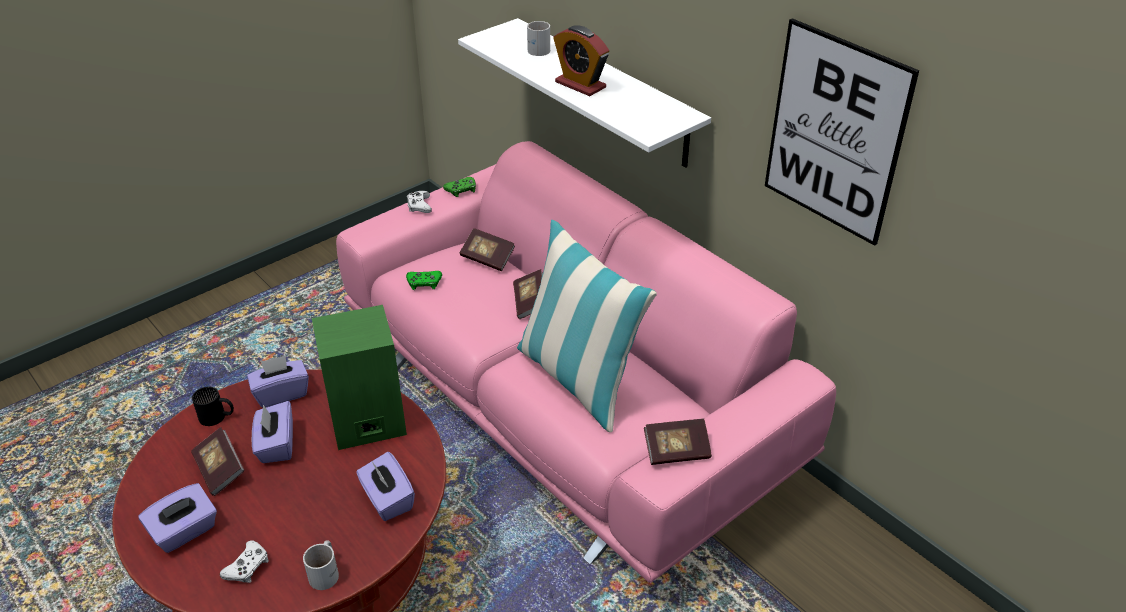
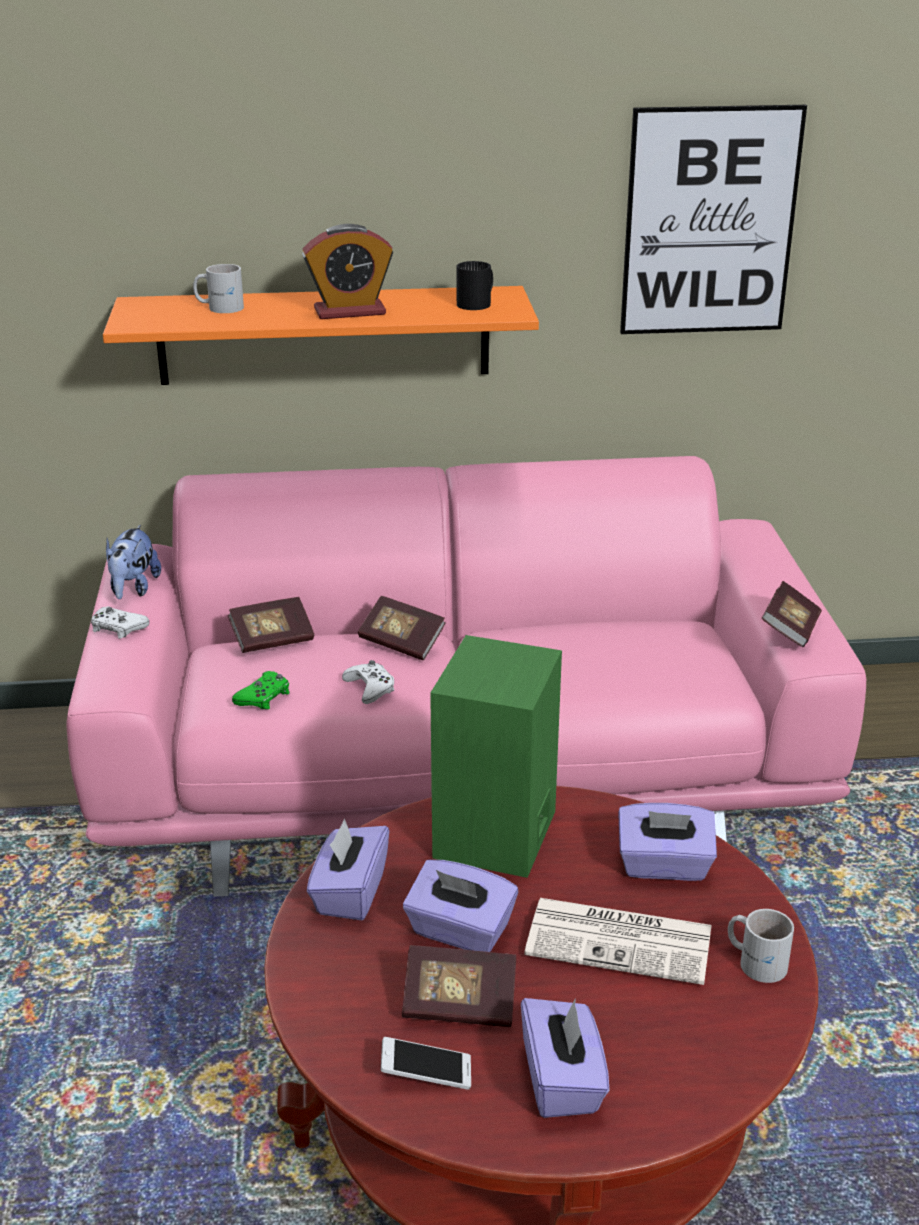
camera: 55 degrees left, 10 degrees down
(165, 481) = (426, 1073): none -> phone
(217, 417) = (332, 974): black mug -> black mug (478, 303)
(247, 567) = (690, 1033): white game controller -> white game controller (370, 688)
(308, 509) = (622, 941): none -> newspaper
(461, 190) = (133, 589): green game controller -> plush toy
(578, 379) = (583, 659): pillow -> none
(606, 92) = (324, 335): white shelf -> orange shelf

